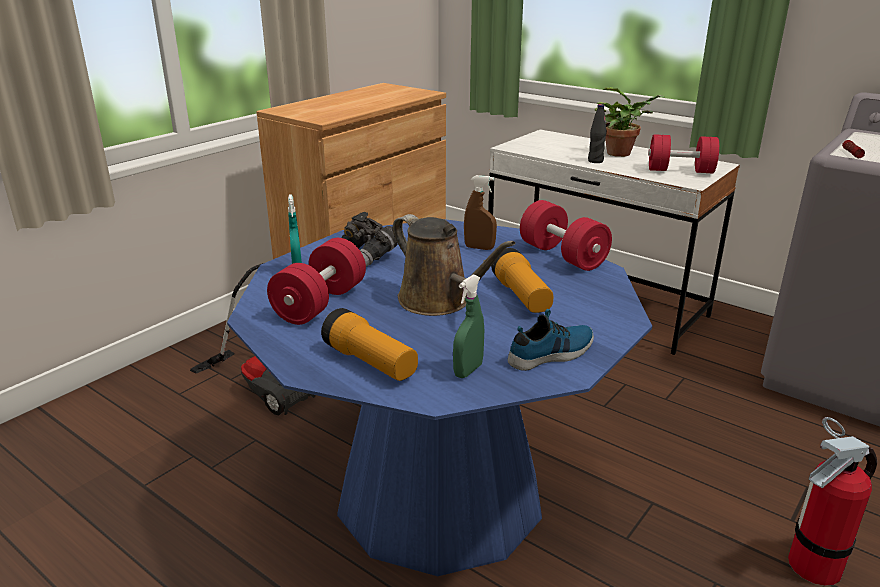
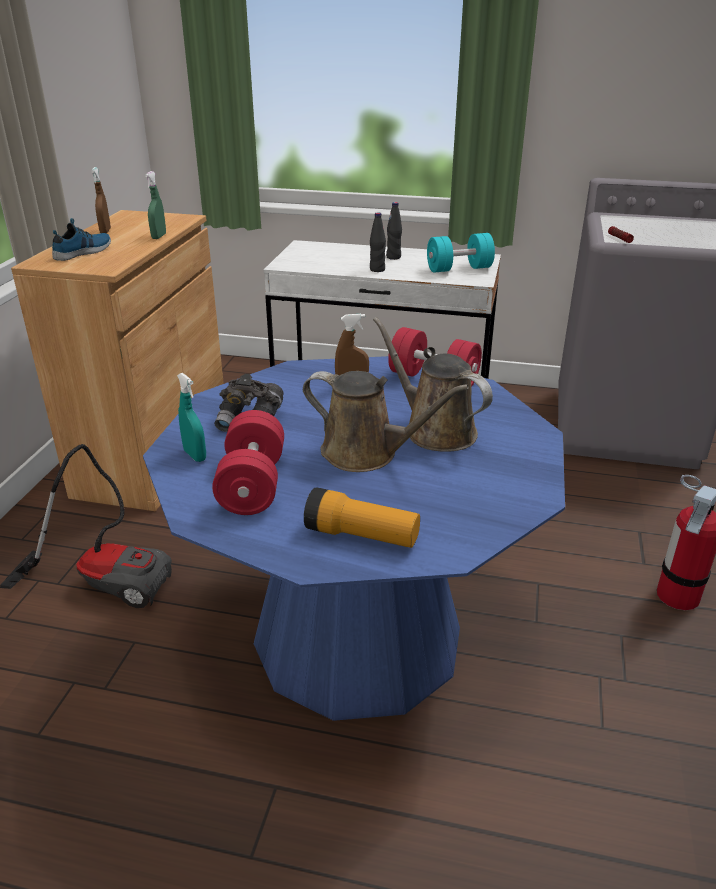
camera: 25 degrees left, 5 degrees up
(352, 95) = (105, 231): none -> brown spray bottle
(468, 370) = (455, 518): green spray bottle -> green spray bottle (159, 236)
(521, 296) = (435, 430): flashlight -> brown watering can
(552, 354) = (510, 481): shoe -> shoe (84, 252)
(622, 153) = (393, 257): potted plant -> black bottle
(680, 171) = (459, 269): red dumbbell -> turquoise dumbbell

